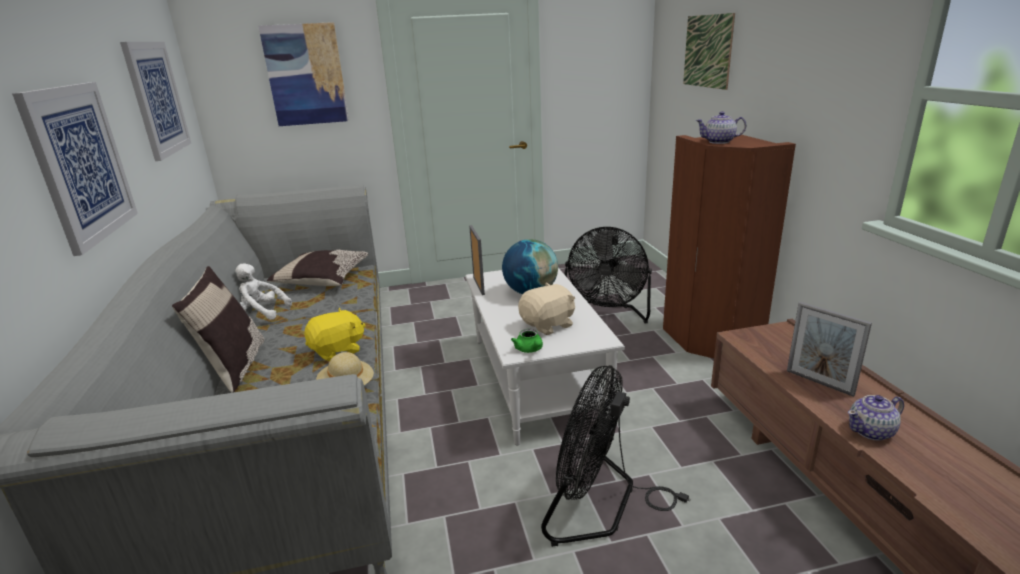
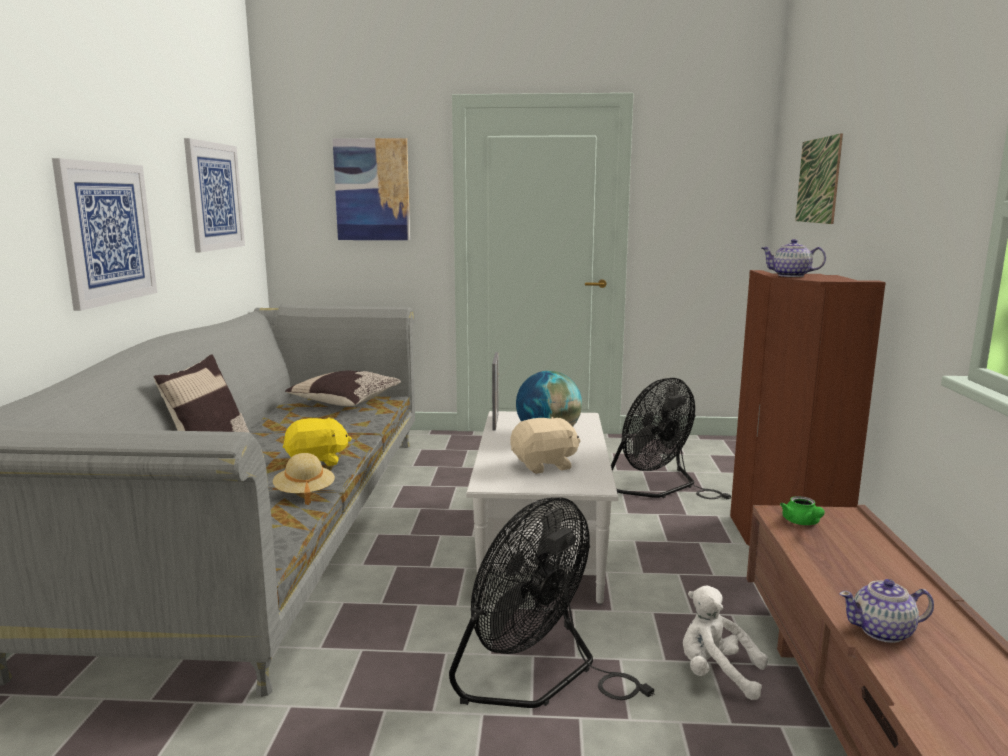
camera: 15 degrees right, 10 degrees down
(261, 313) = (268, 422): white plush toy -> white plush toy (716, 674)
(530, 350) = (506, 483): green teapot -> green teapot (802, 523)
(604, 310) = (667, 486): black fan -> black fan turned 105 degrees clockwise
(819, 382) = (850, 573): picture frame -> none

